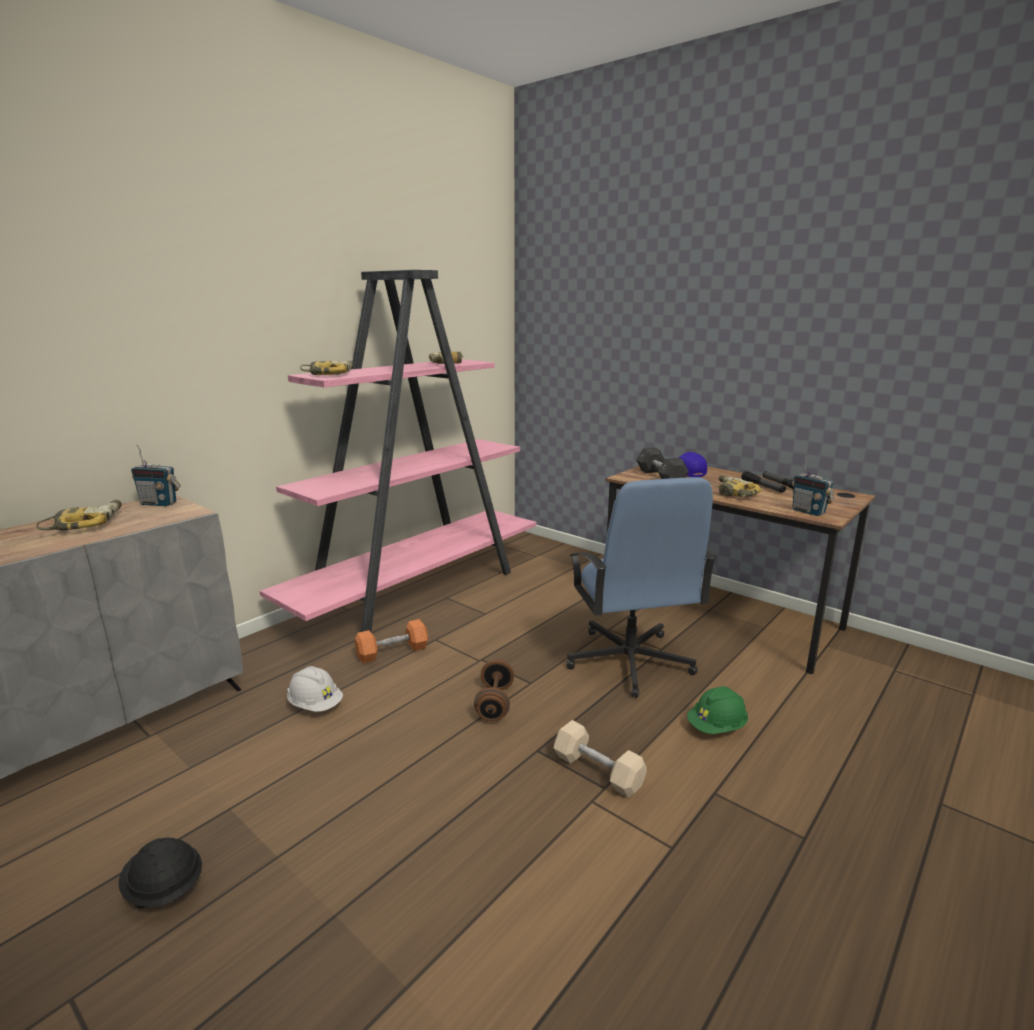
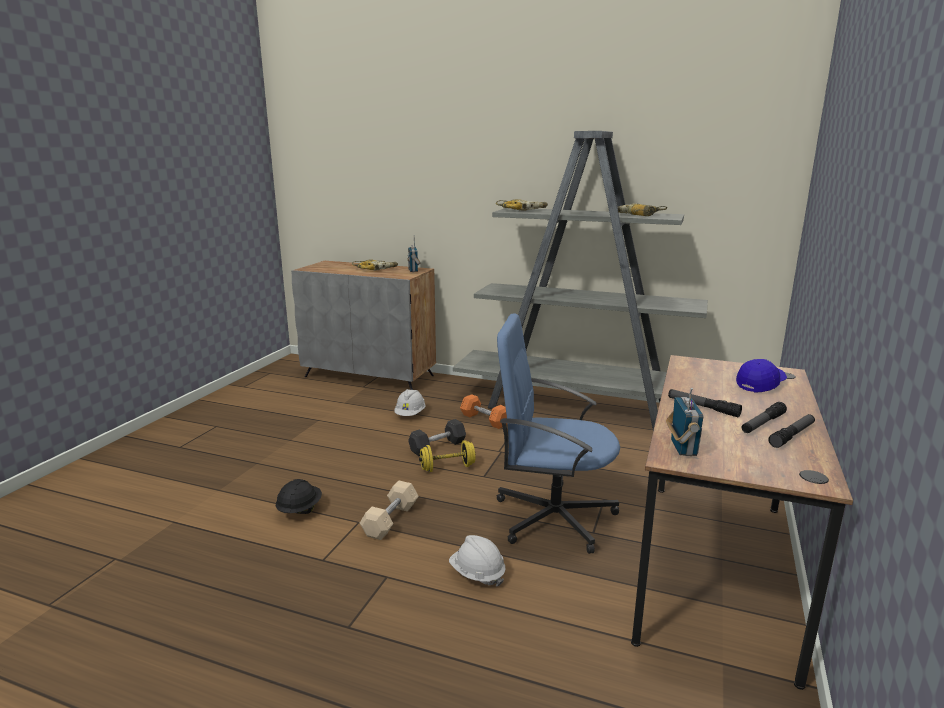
camera: 70 degrees right, 0 degrees up
(164, 890) = (267, 423): black hard hat -> black hard hat (299, 510)
(418, 590) = (581, 406): pink bookcase -> grey bookcase
(494, 703) = (447, 467): brown dumbbell -> yellow dumbbell
(629, 662) = (552, 517): blue office chair -> blue office chair turned 45 degrees clockwise
(660, 477) = (714, 374): grey dumbbell -> grey dumbbell (437, 446)
(717, 727) = (477, 574): green hard hat -> white hard hat
(730, 493) = (702, 407): power drill -> flashlight
(808, 512) = (682, 448): radio -> radio turned 150 degrees clockwise

